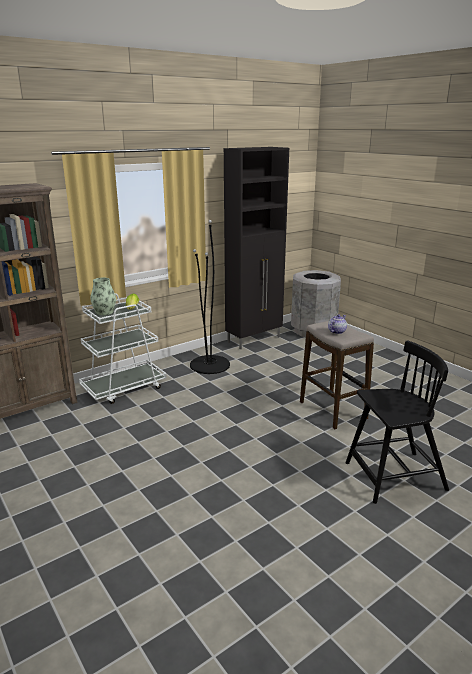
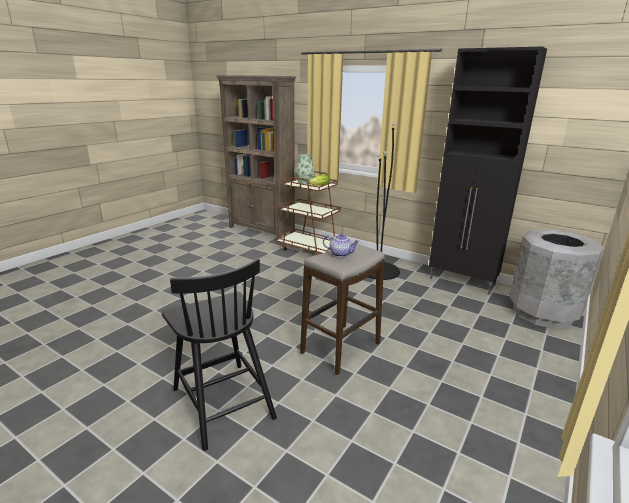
camera: 70 degrees right, 0 degrees up
(124, 388) = (309, 249): white cart -> brown cart

